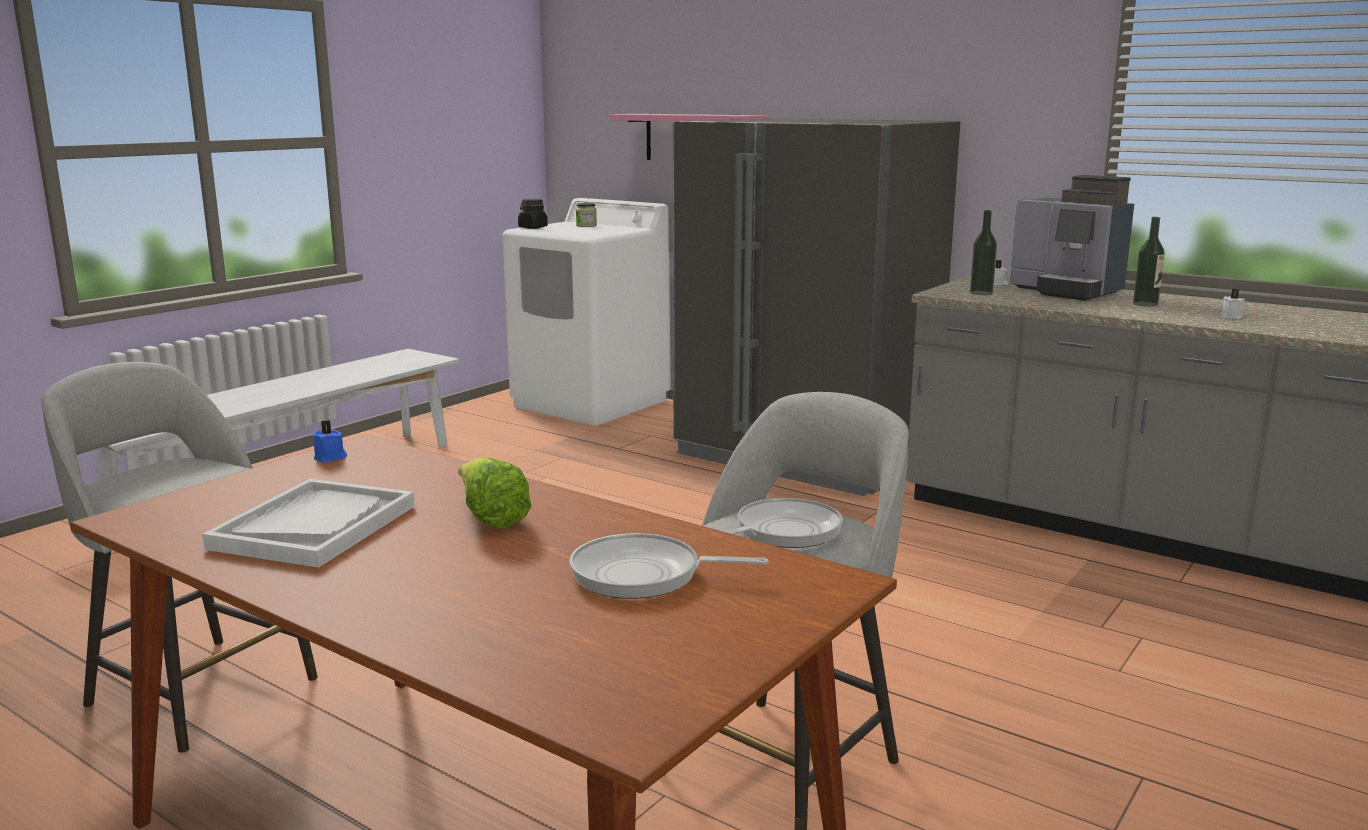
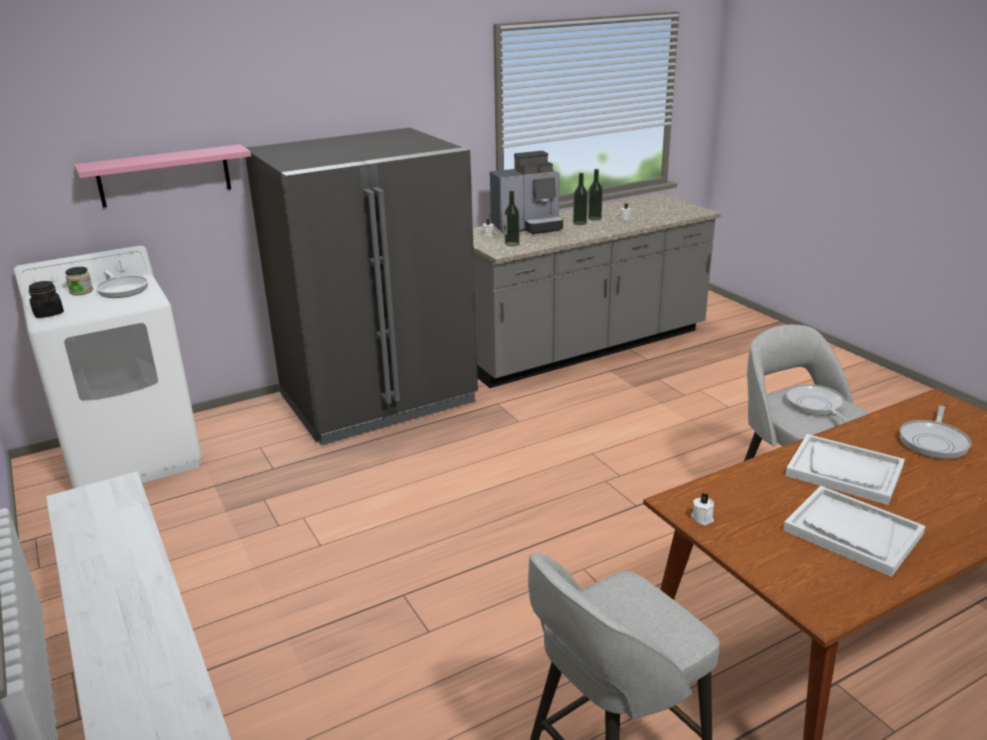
camera: 65 degrees left, 10 degrees up
(331, 458) = (702, 518): blue candle -> white candle
(490, 518) = (844, 471): lettuce -> white tray
(603, 229) = (122, 289): none -> frying pan
(1187, 307) = (594, 218): none -> bottle

